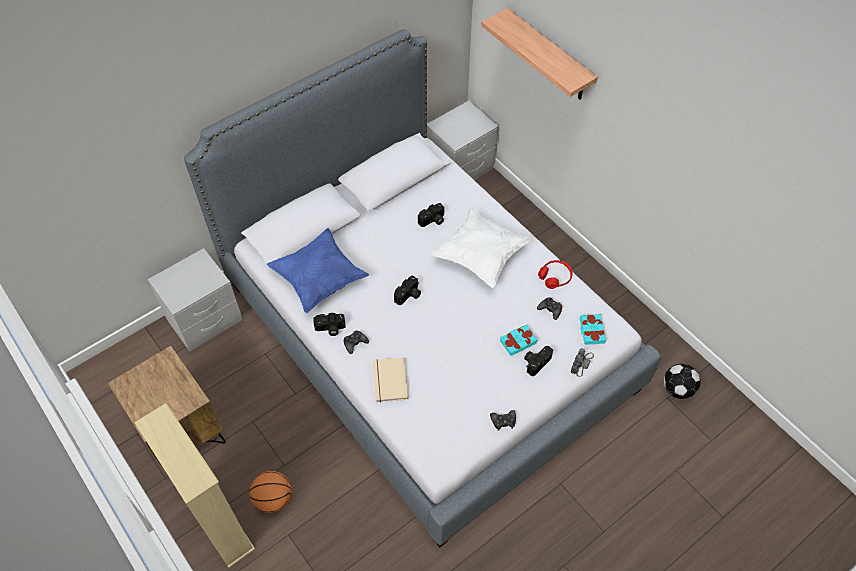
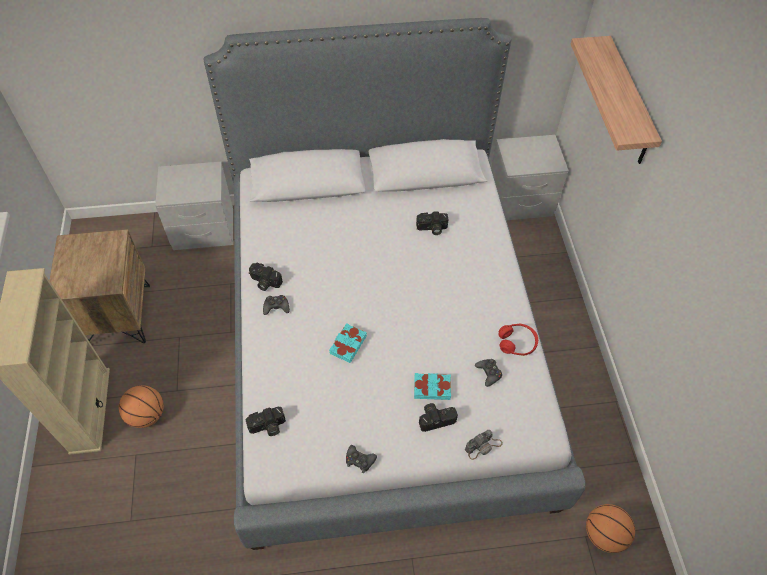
camera: 30 degrees right, 0 degrees up
(319, 279) = (288, 233): blue pillow -> none
(388, 381) = (280, 359): beige book -> none
(408, 295) = (357, 288): camera -> camera (267, 427)
(480, 256) = (454, 285): white pillow -> none
(591, 331) = (517, 418): turquoise book -> turquoise book (347, 345)
(678, 389) = (604, 535): football -> basketball

